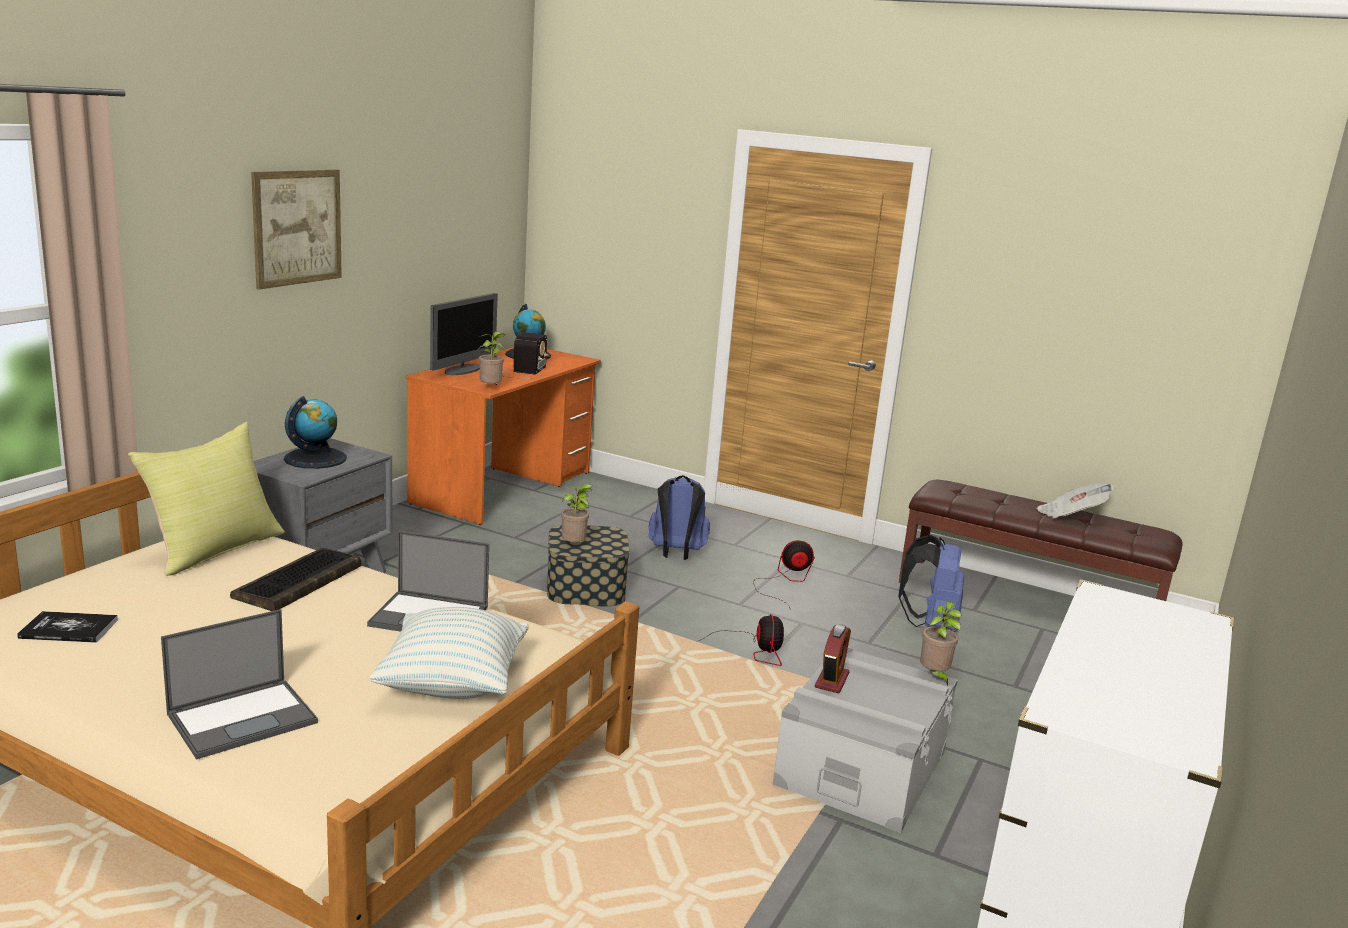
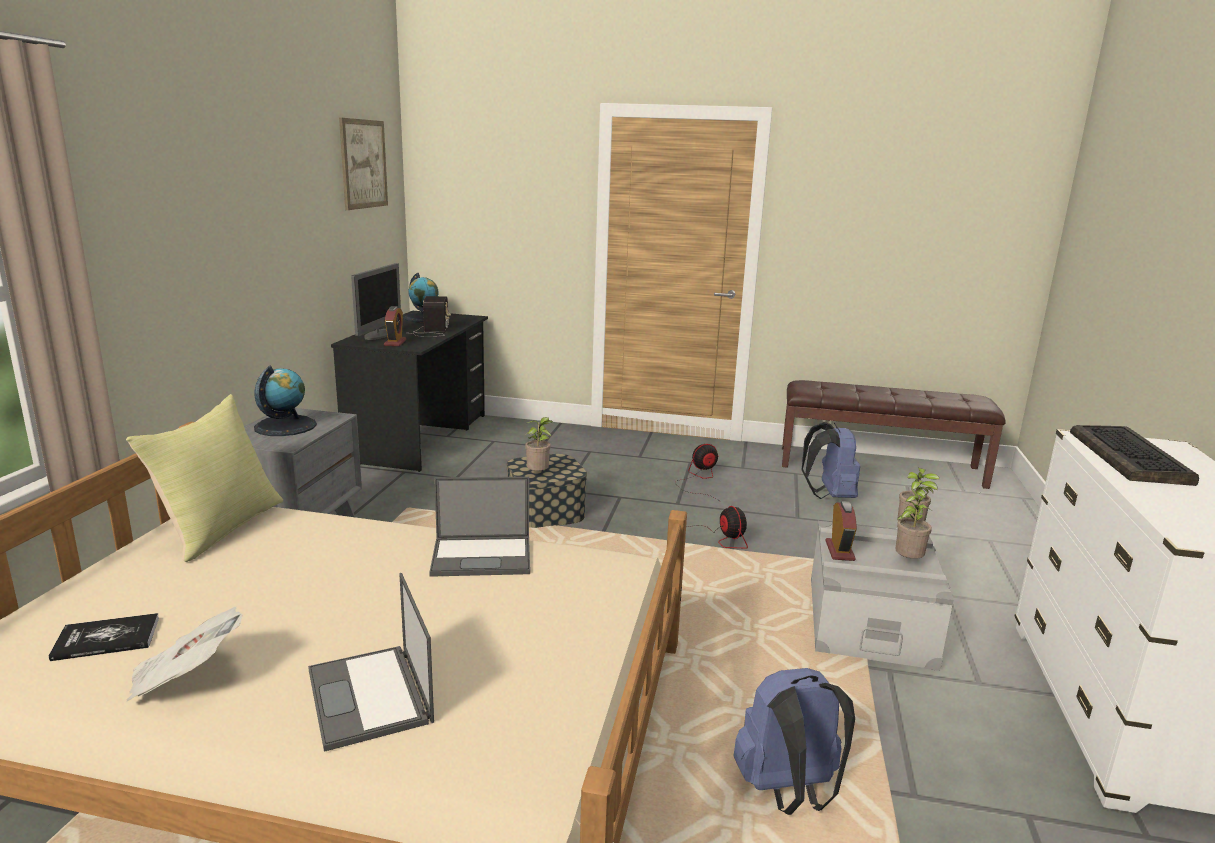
camera: 15 degrees left, 0 degrees up
(244, 717) = (370, 697): laptop -> laptop turned 120 degrees clockwise
(297, 227) = (231, 202): picture -> picture (363, 164)
(298, 582) = (330, 545): keyboard -> keyboard (1130, 458)
(452, 684) = (554, 618): pillow -> none
(472, 381) = (395, 343): none -> alarm clock
(491, 389) = (418, 347): potted plant -> potted plant (907, 561)
(504, 487) = (420, 437): orange desk -> black desk
(676, 553) = (599, 470): blue backpack -> blue backpack (788, 793)
(1071, 516) = (912, 394): newspaper -> newspaper (186, 678)

